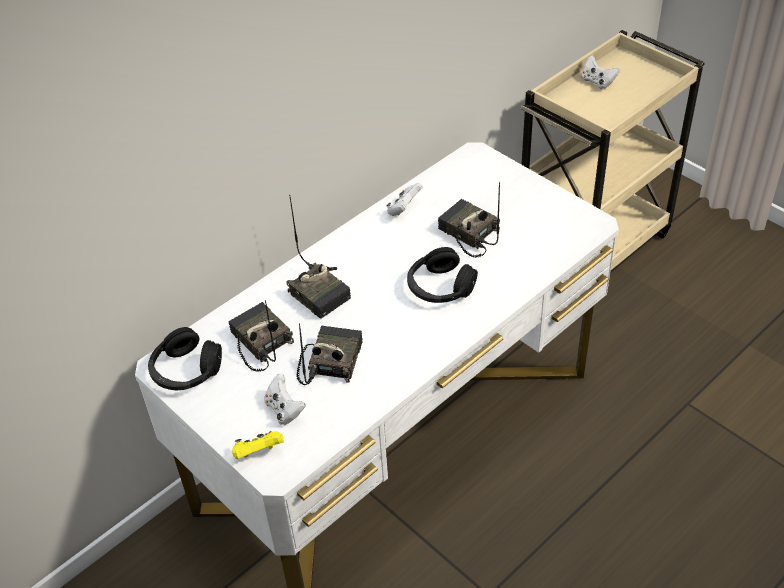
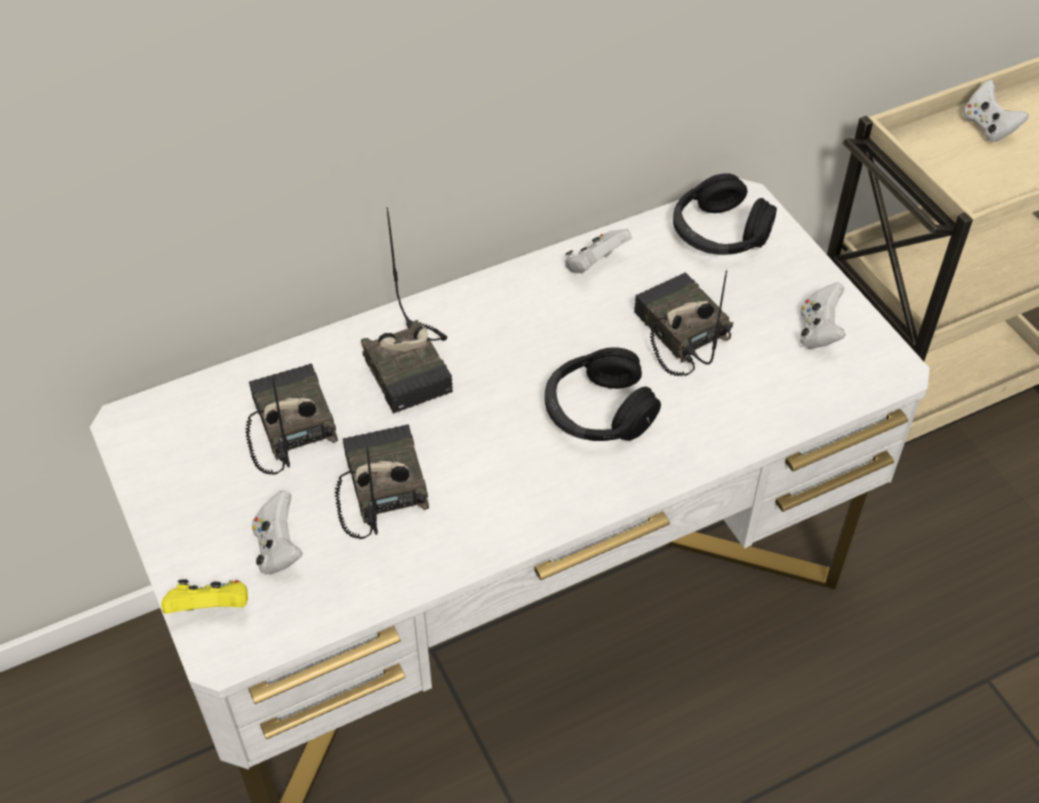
camera: 15 degrees right, 5 degrees up
(186, 371) = (163, 442): black headphones -> black headphones (719, 233)
(330, 361) = (379, 488): radio -> radio turned 45 degrees counterclockwise
(547, 214) = (818, 331): none -> white game controller

